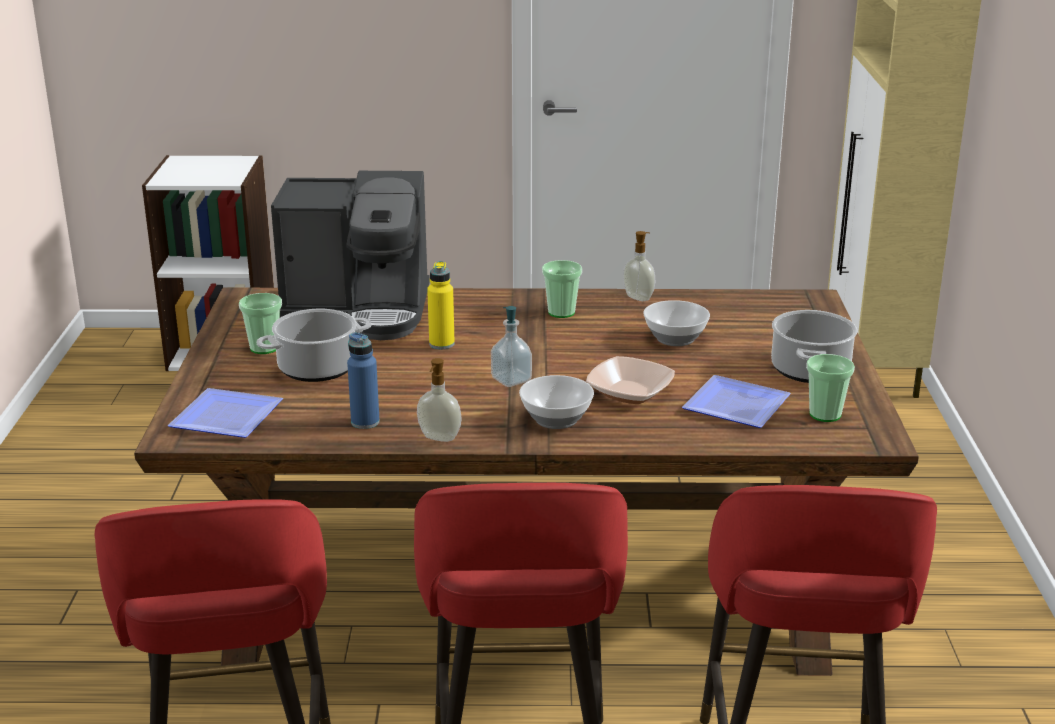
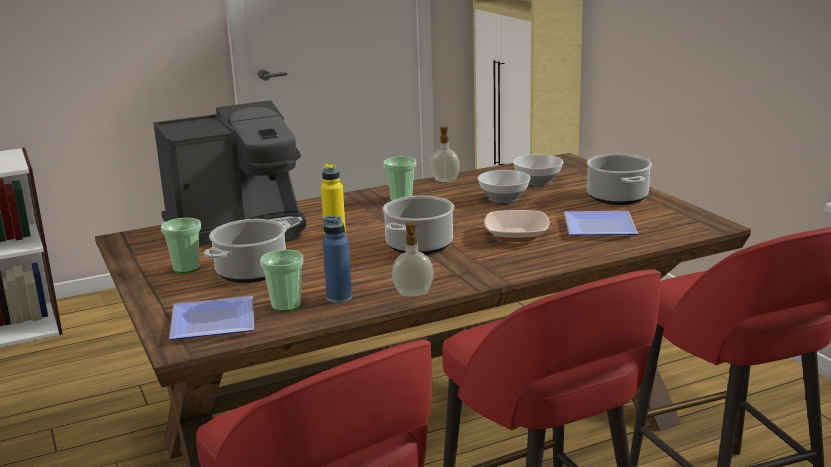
camera: 25 degrees left, 5 degrees down
(511, 380) = (419, 246): soap dispenser -> cooking pot
(557, 420) = (487, 263): bowl -> bowl (538, 181)
(825, 414) = (662, 219): cup -> cup (286, 305)

